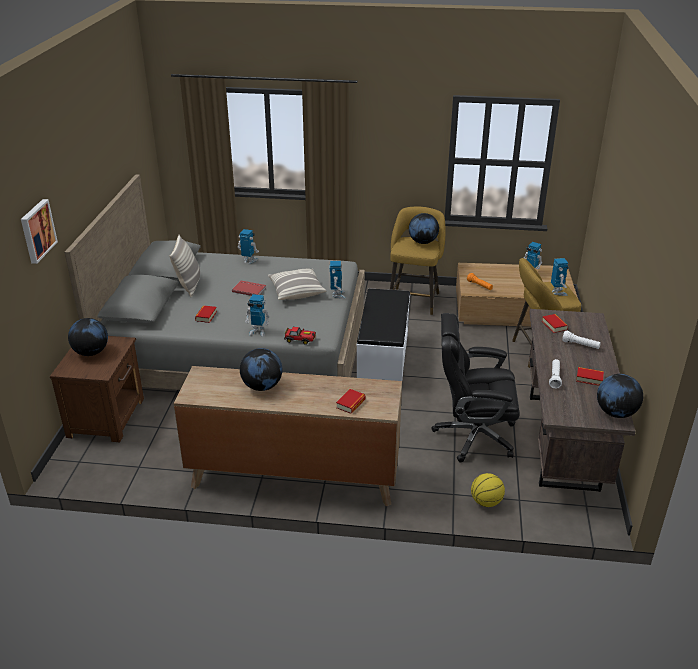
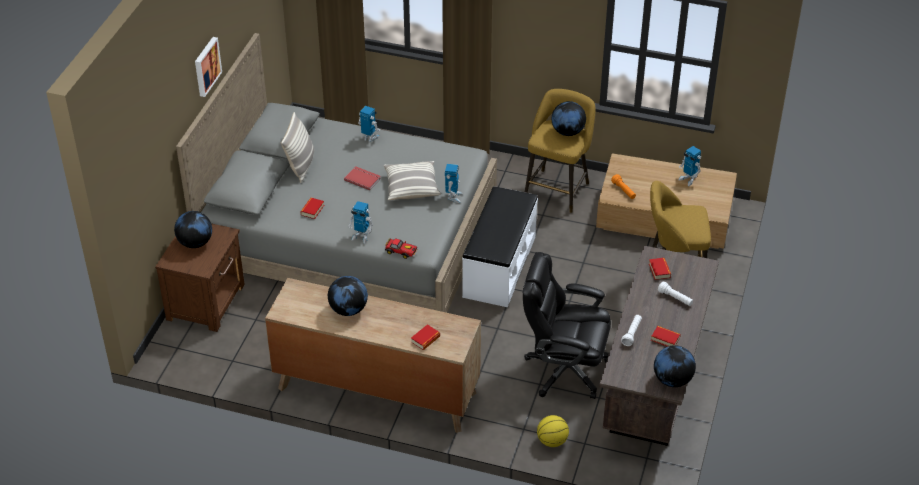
camera: 10 degrees right, 10 degrees up
(37, 230) = (152, 136): picture -> picture (206, 66)
(557, 292) = (689, 223): toy robot -> none

